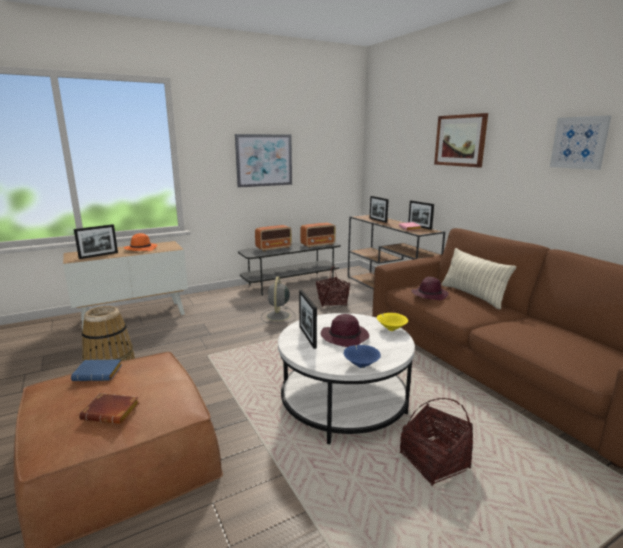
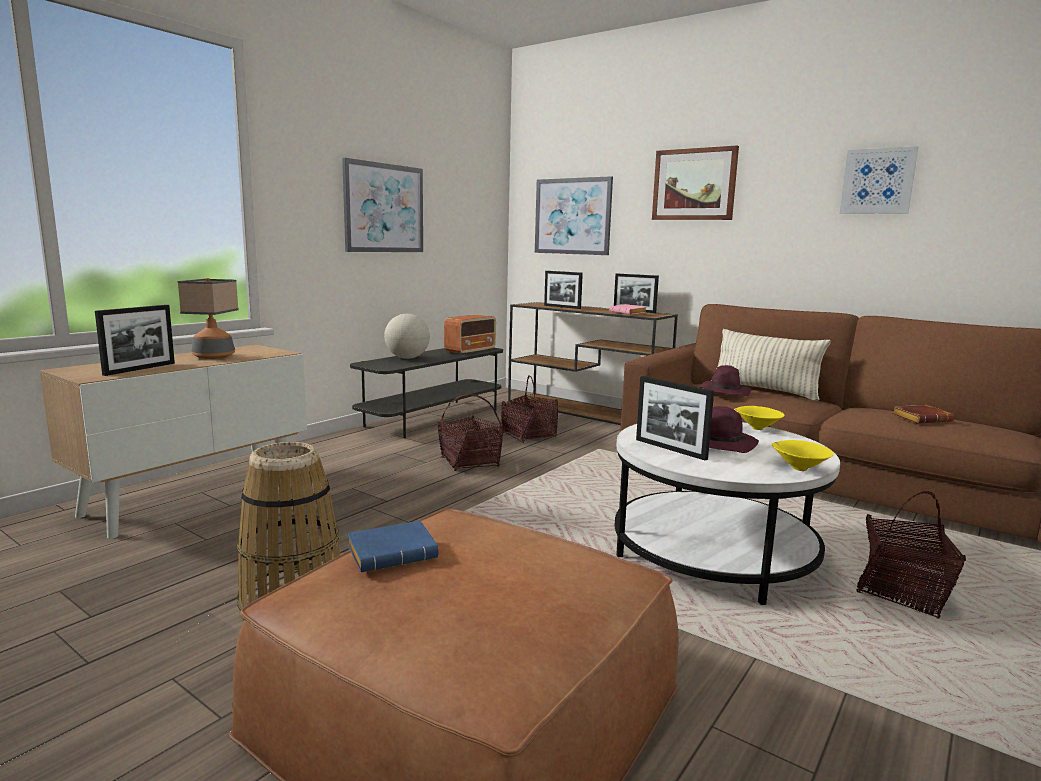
camera: 25 degrees left, 5 degrees down
(113, 412) = (526, 598): brown book -> brown book (921, 418)
(141, 249) = (214, 356): orange hat -> table lamp
(274, 248) = (407, 358): radio -> globe
(278, 316) = (470, 462): grey fan -> basket
(361, 365) = (798, 468): blue bowl -> yellow bowl
(393, 159) = (572, 216): none -> picture

